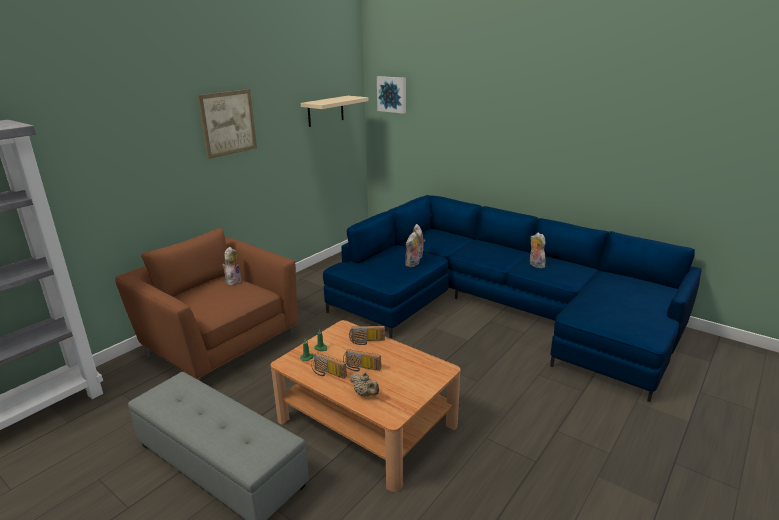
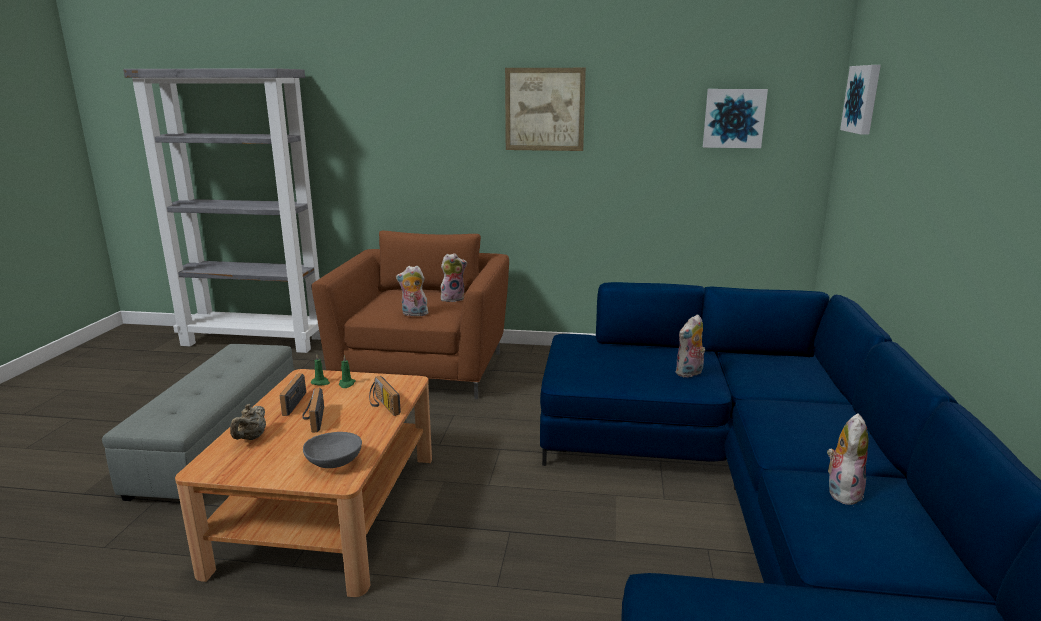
camera: 60 degrees right, 5 degrees down
(325, 111) = (733, 118): beige shelf -> picture
(413, 264) = (651, 377): plush toy -> plush toy (414, 314)
(424, 368) = (334, 463): none -> grey bowl

